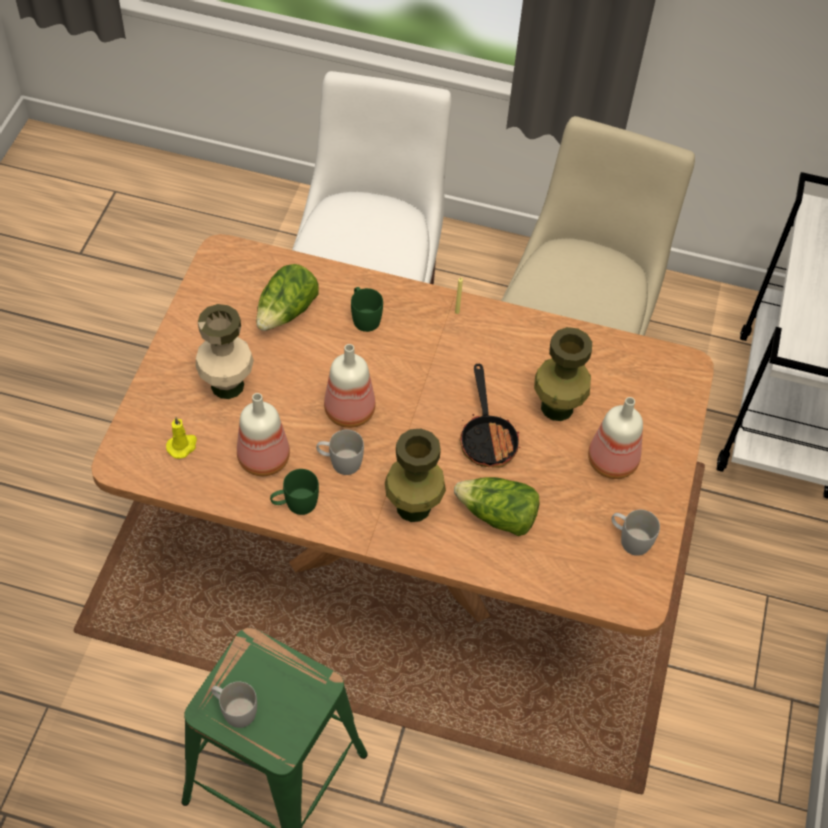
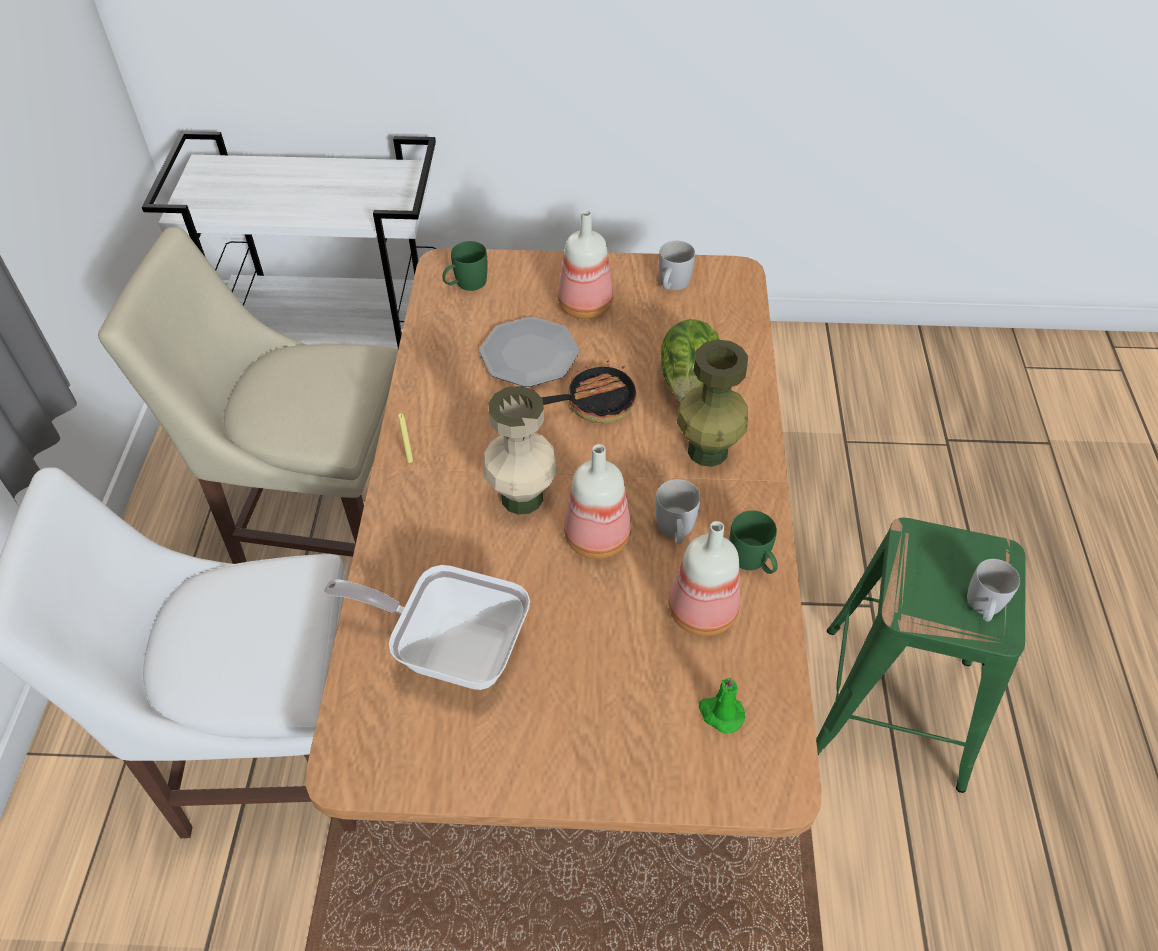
camera: 100 degrees left, 5 degrees down
(182, 446) = (720, 713): yellow candle -> green candle
(227, 386) = (602, 686): beige vase -> beige vase (522, 497)
(287, 312) = (451, 647): lettuce -> frying pan
(364, 317) = (439, 554): green mug -> green mug (465, 284)
(556, 407) = (529, 354): green vase -> plate

